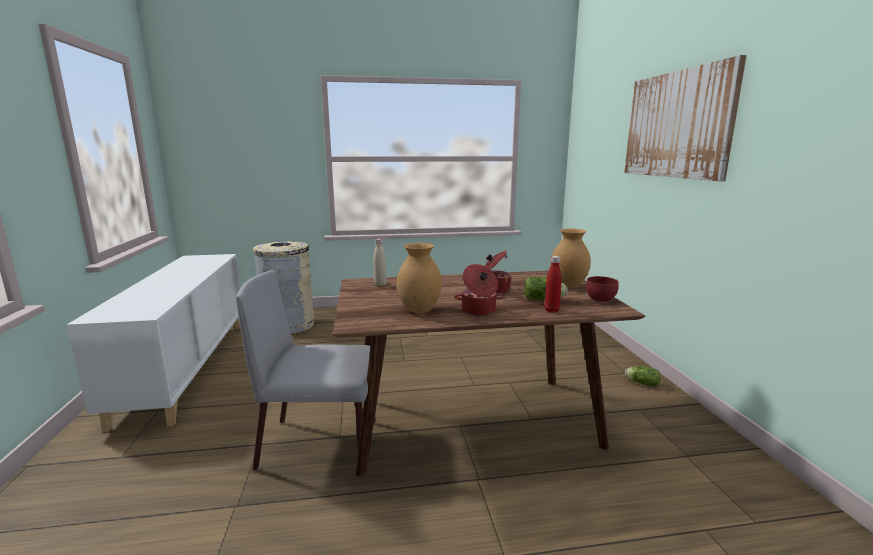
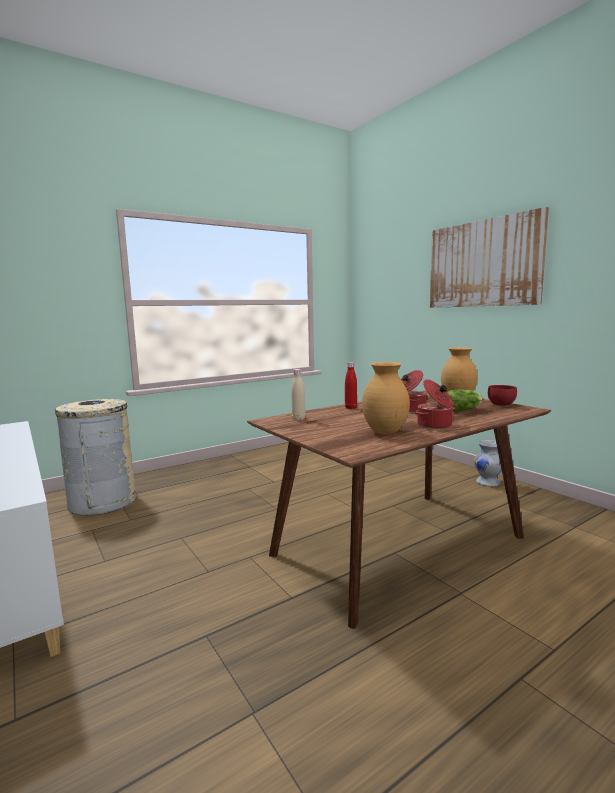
camera: 25 degrees left, 5 degrees down
(321, 443) = (279, 610): grey chair -> none
(551, 310) = (486, 416): red bottle -> red bottle (351, 408)
(641, 383) = (488, 483): lettuce -> white vase

